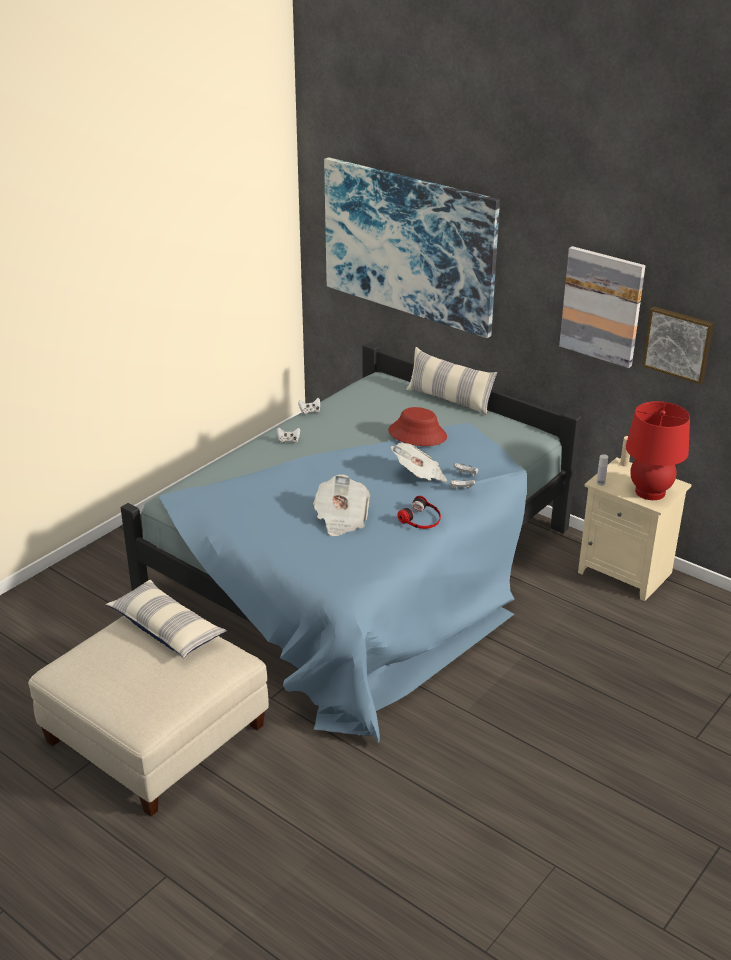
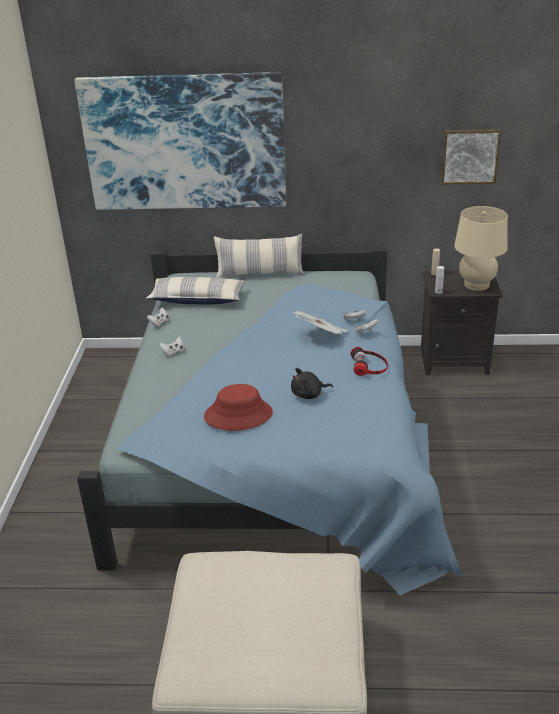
camera: 35 degrees left, 0 degrees up
(167, 628) = (241, 572): pillow -> pillow (197, 299)
(341, 519) = (309, 394): newspaper -> black plush toy
(417, 434) = (276, 305): red hat -> red hat (238, 415)
(602, 306) = (395, 144): picture -> none
(626, 572) = (455, 360): beige nightstand -> black nightstand
(650, 492) = (476, 285): red table lamp -> beige table lamp

